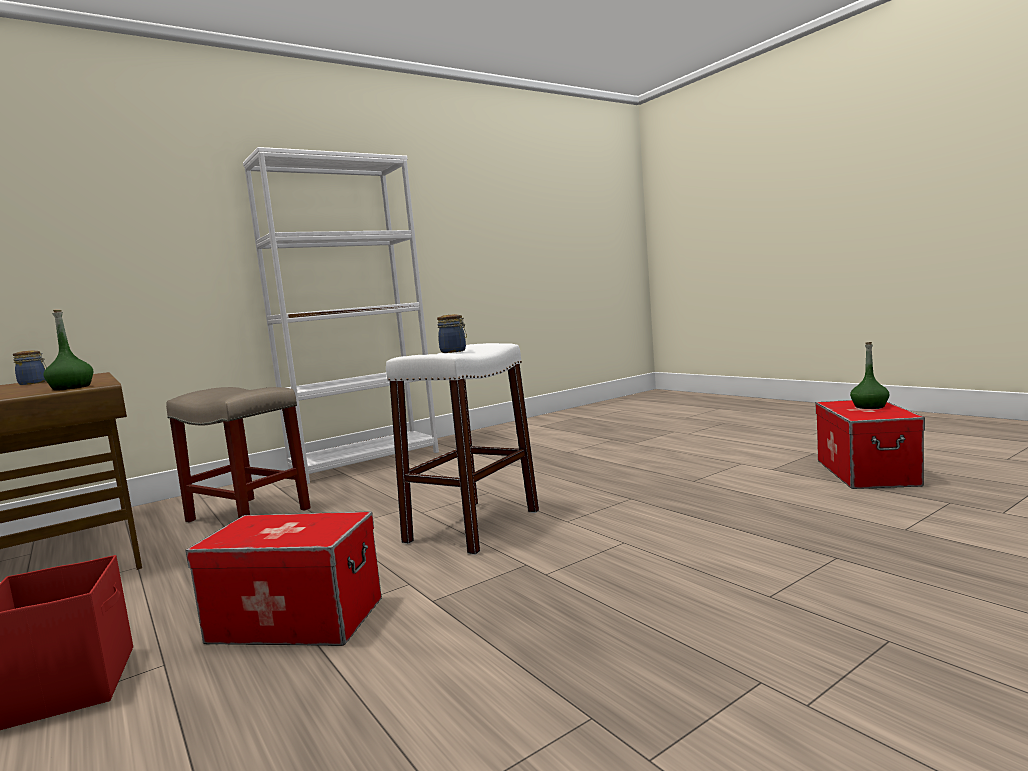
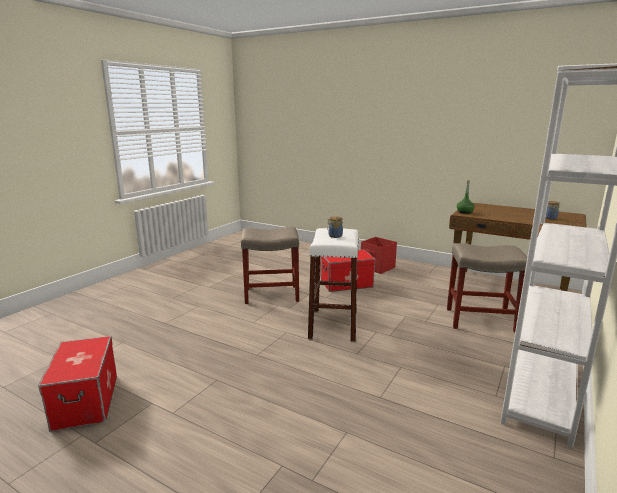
camera: 155 degrees right, 10 degrees up
(544, 610) = (270, 294): none -> beige stool
(869, 406) = (71, 361): green bottle -> none

